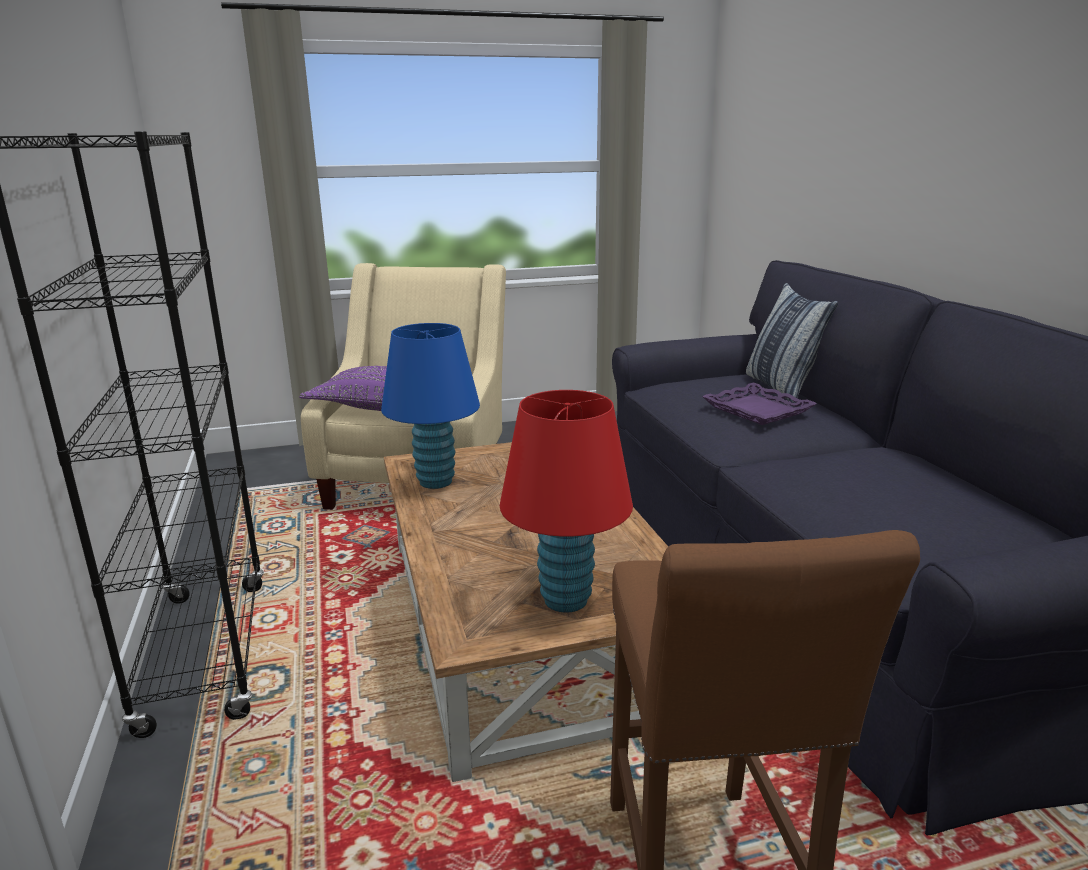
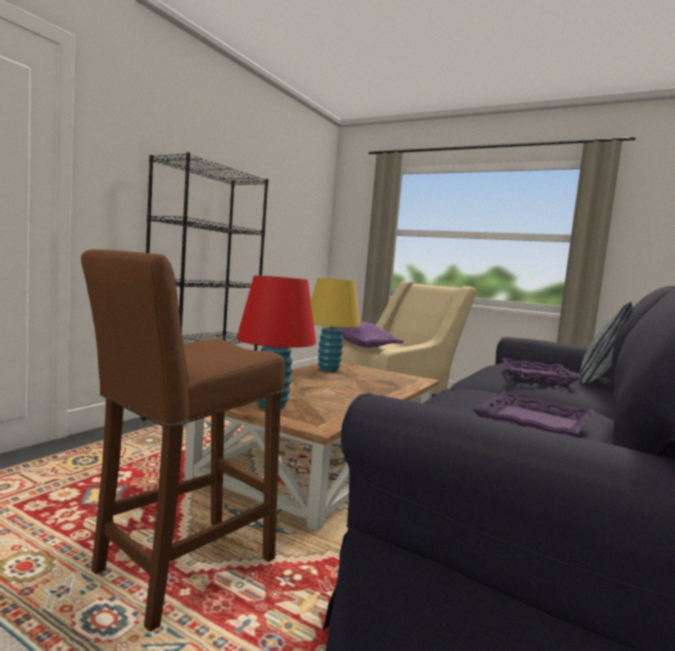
camera: 45 degrees right, 15 degrees down
(436, 482) = (328, 369): blue table lamp -> yellow table lamp
(943, 502) = (534, 423): none -> purple tray

